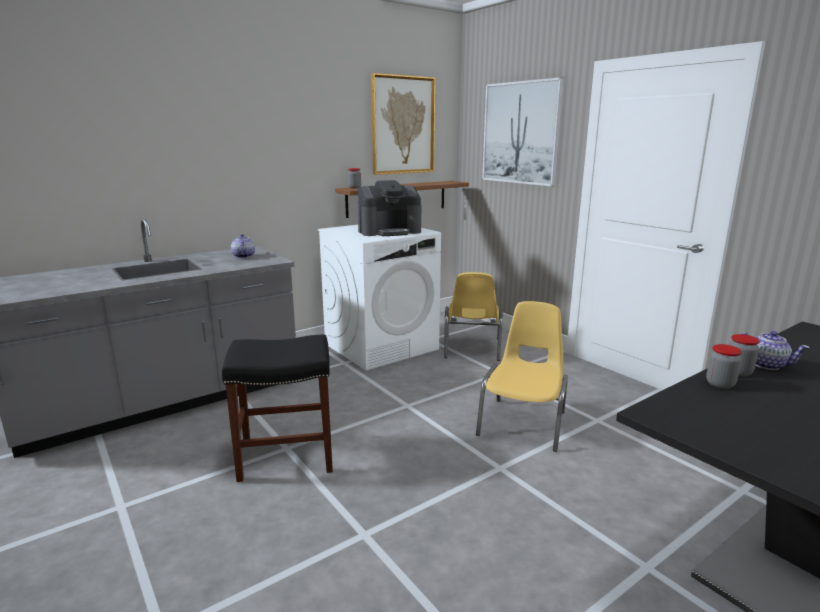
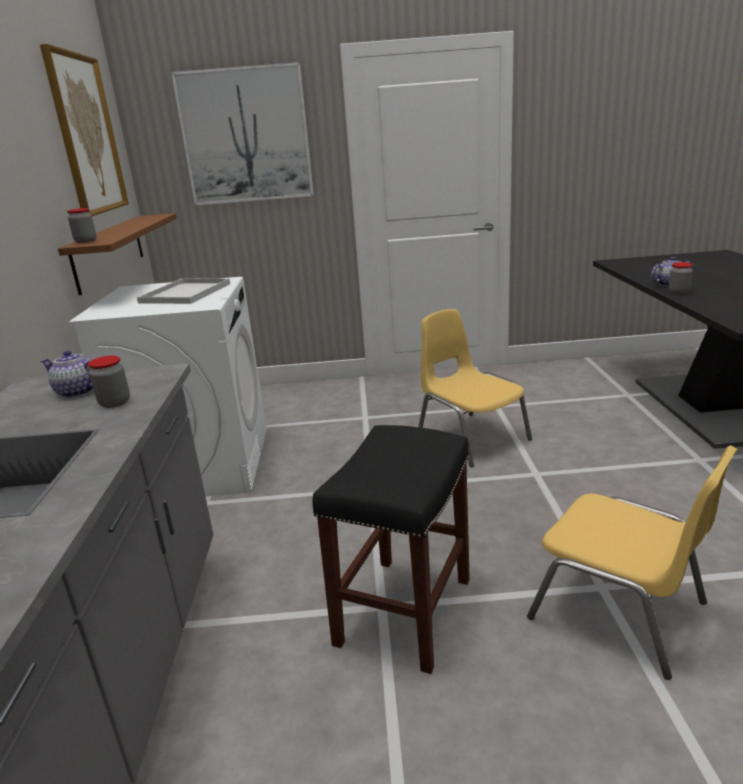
camera: 55 degrees left, 5 degrees up
(389, 231) = (186, 292): coffee machine -> white tray
(471, 348) = (292, 414): yellow chair -> yellow chair (620, 611)
(720, 384) = (698, 300): jar -> jar (114, 403)

